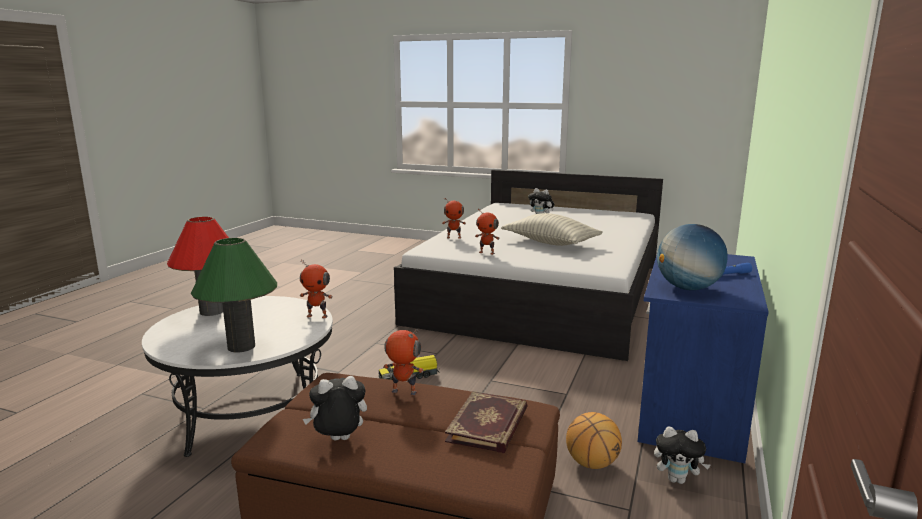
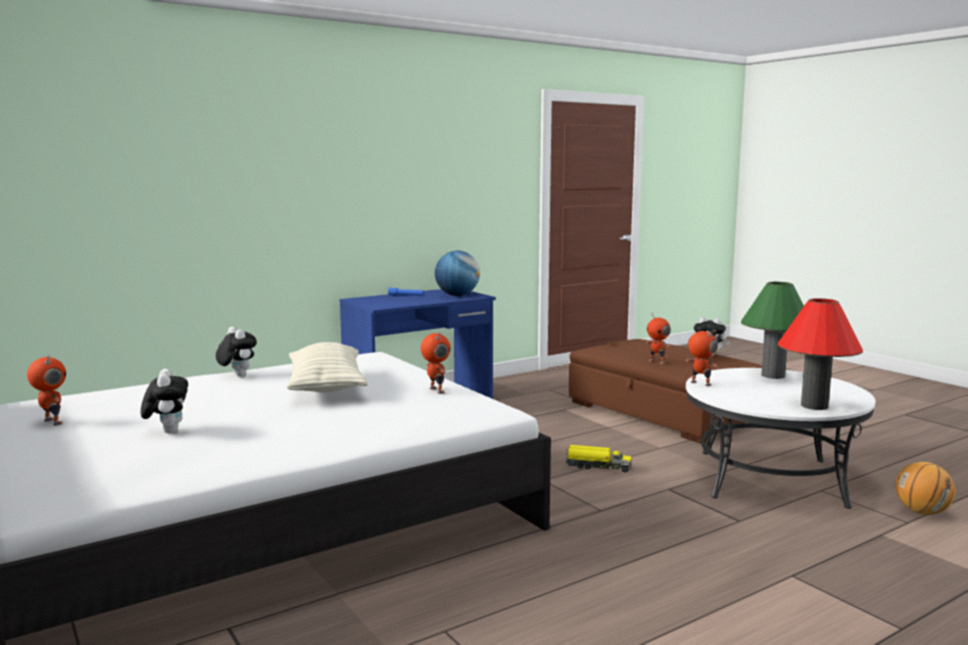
camera: 145 degrees left, 5 degrees down
(454, 237) = (417, 421): toy robot -> toy robot (51, 422)
(489, 425) = (623, 347): book -> none
(591, 464) = (537, 401): basketball -> basketball (922, 512)
(677, 479) = (504, 389): plush toy -> plush toy (237, 376)

